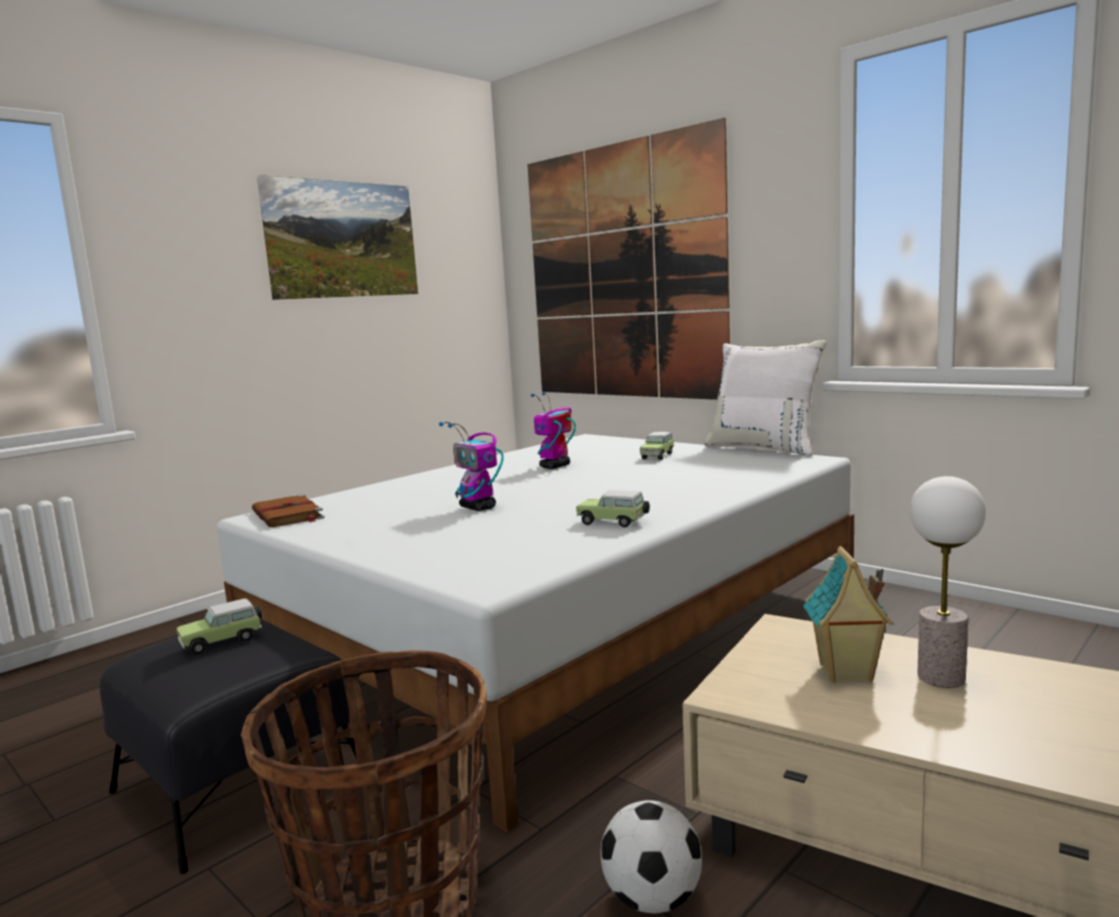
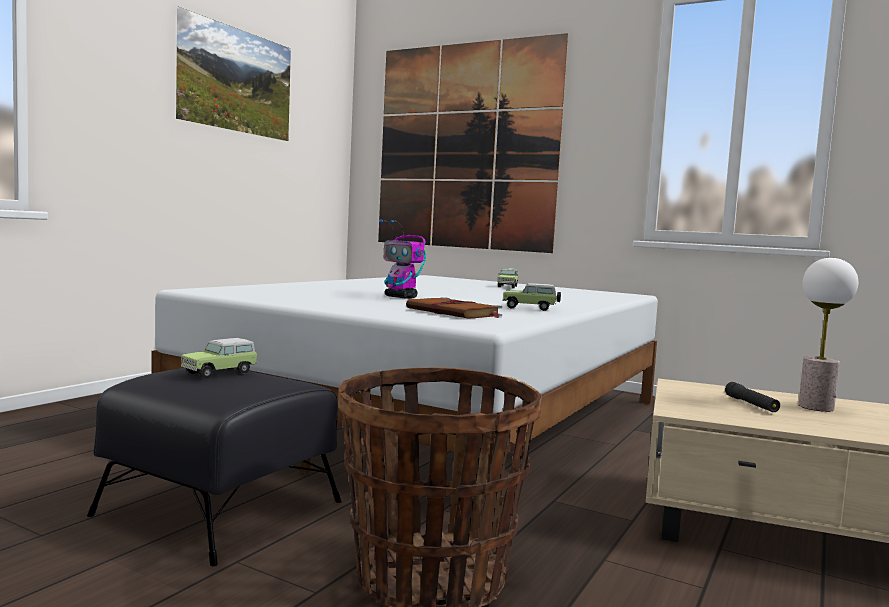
camera: 15 degrees left, 5 degrees down
(288, 515) = (227, 291): brown book -> brown book (455, 312)
(554, 466) = (429, 285): toy robot -> none
(652, 900) = (638, 567): football -> none
(764, 448) = (586, 288): white pillow -> none
(845, 673) = (751, 404): toy house -> black flashlight

